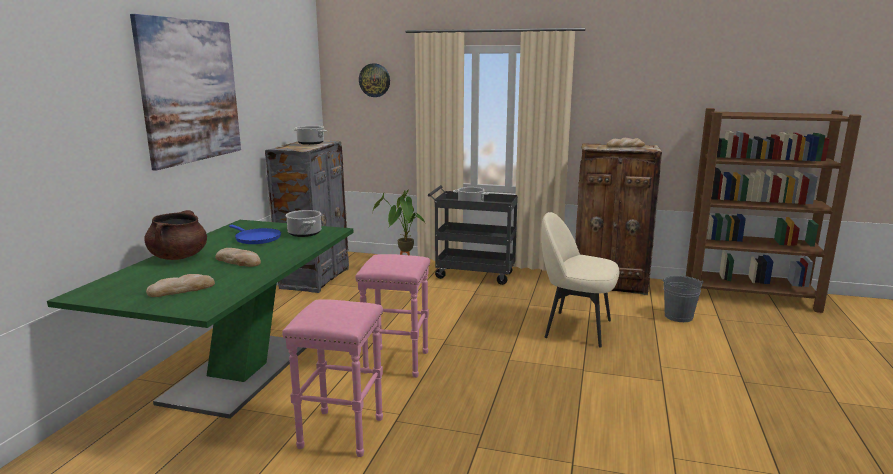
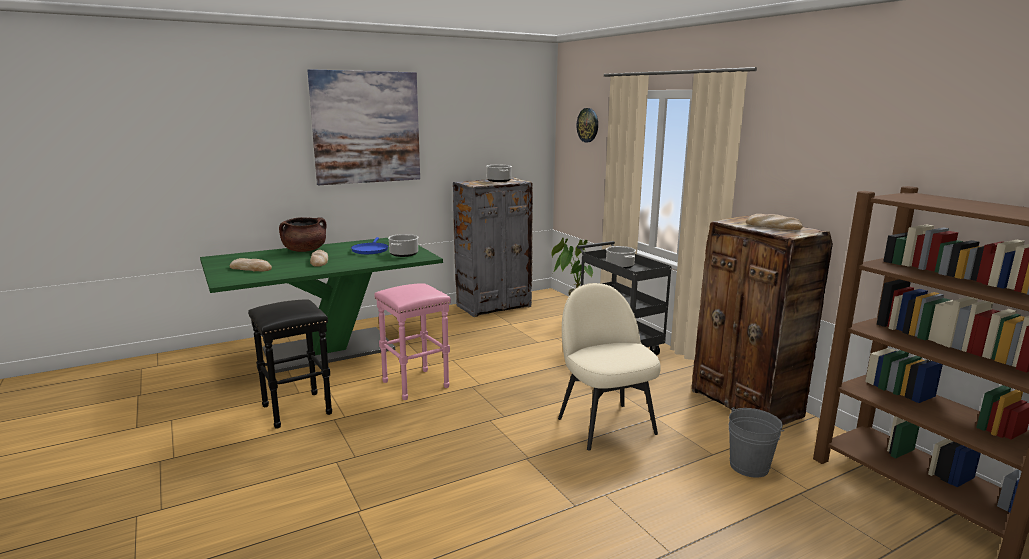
camera: 45 degrees right, 0 degrees up
(342, 433) = (296, 410): pink stool -> black stool

